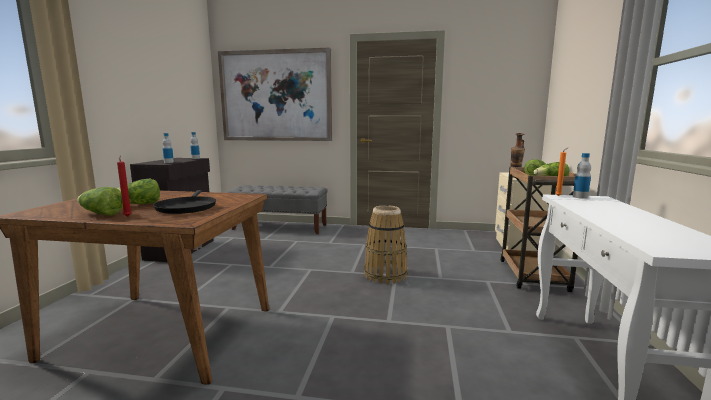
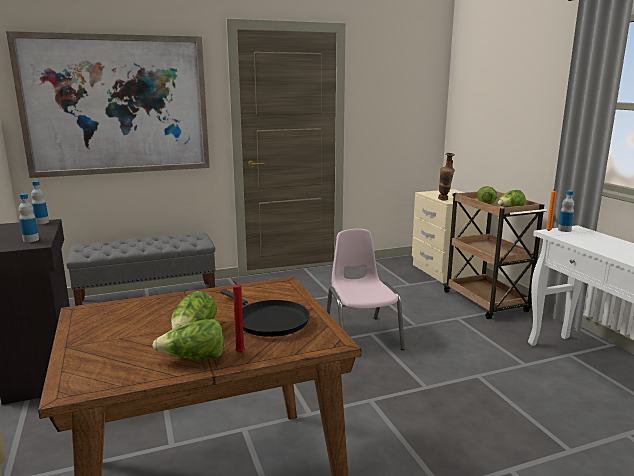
camera: 30 degrees left, 5 degrees up
(385, 275) = (362, 336): basket -> pink chair

